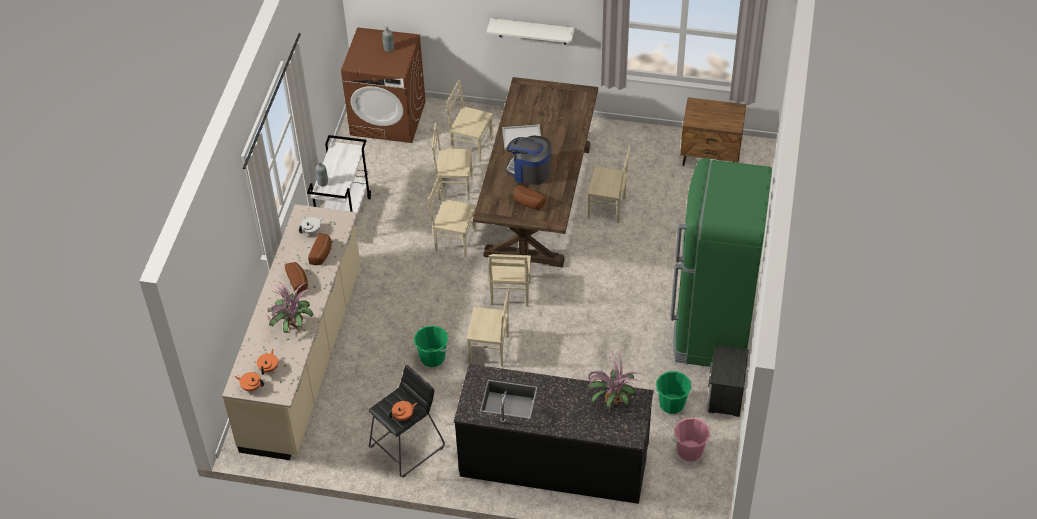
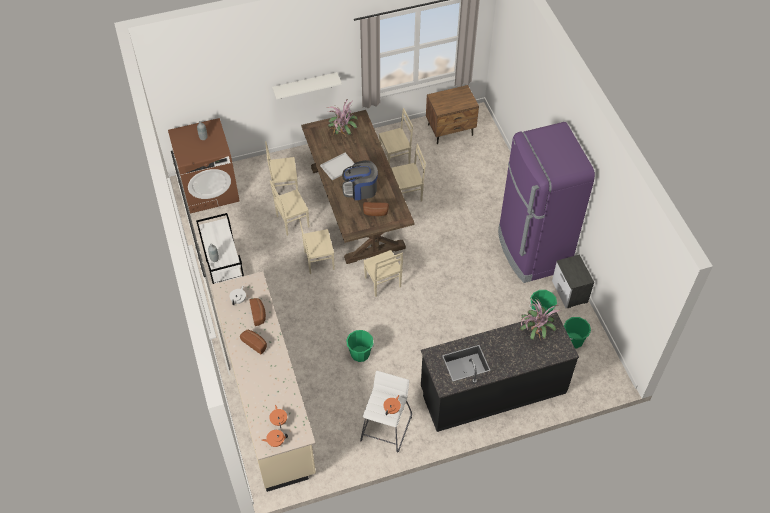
camera: 30 degrees left, 5 degrees up
(292, 326) = (274, 380): potted plant -> potted plant (342, 133)
(407, 446) = (386, 428): black stool -> white stool
(490, 350) = (396, 330): beige chair -> beige chair (395, 158)
(690, 451) = (573, 340): pink bucket -> green bucket
(712, 331) = (532, 251): green fridge -> purple fridge

